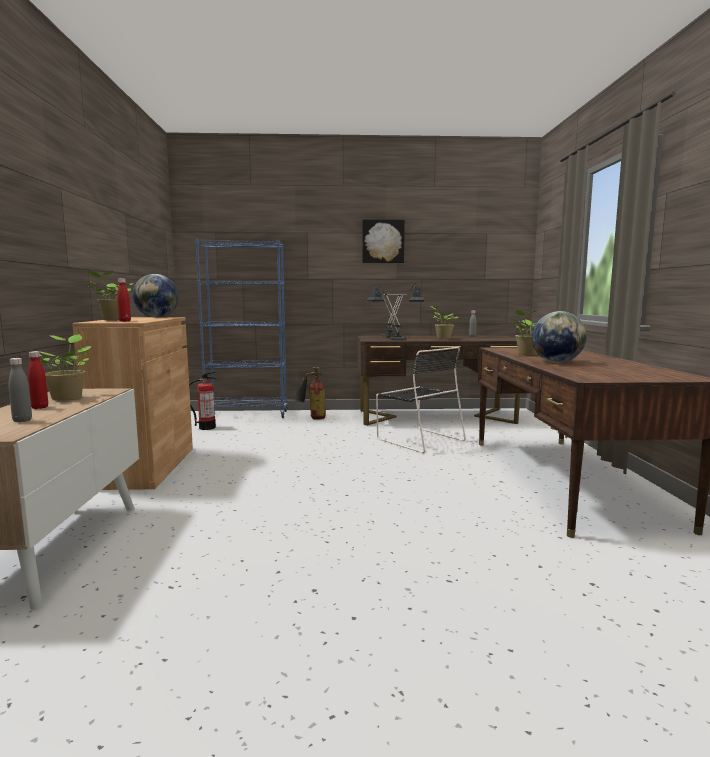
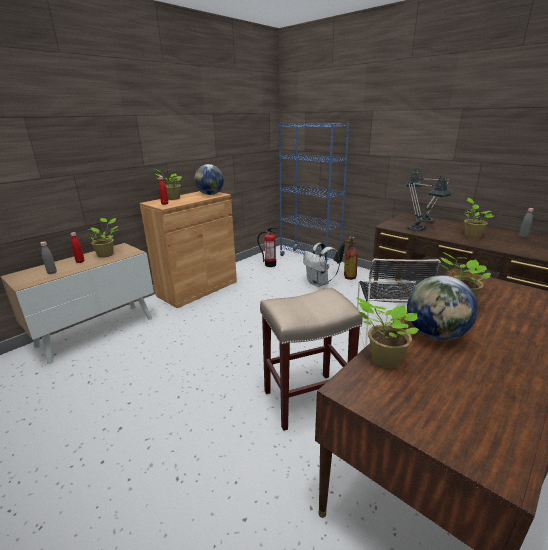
camera: 45 degrees right, 15 degrees up
(296, 428) = (319, 283): none -> white backpack
(383, 241) = (443, 119): picture -> none
(443, 493) = (307, 399): none -> beige stool
(566, 371) = (383, 359): none -> potted plant

